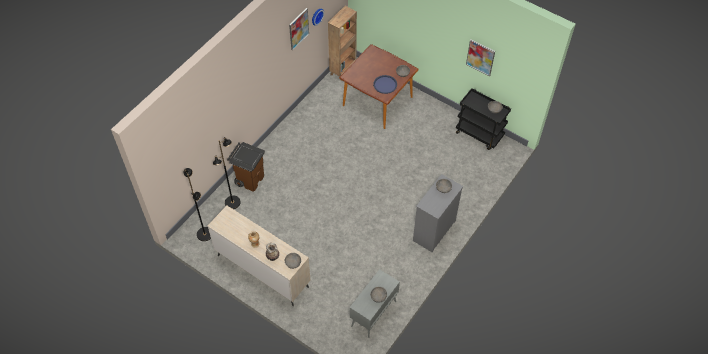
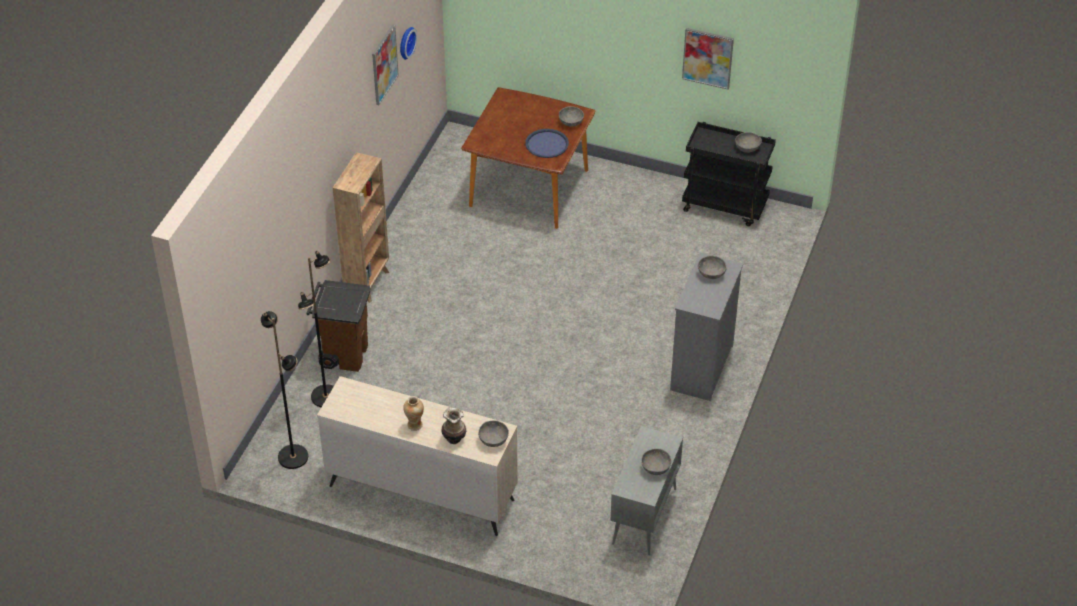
camera: 15 degrees left, 10 degrees down
(343, 70) = (449, 151): brown bookcase -> brown bookcase (367, 282)

